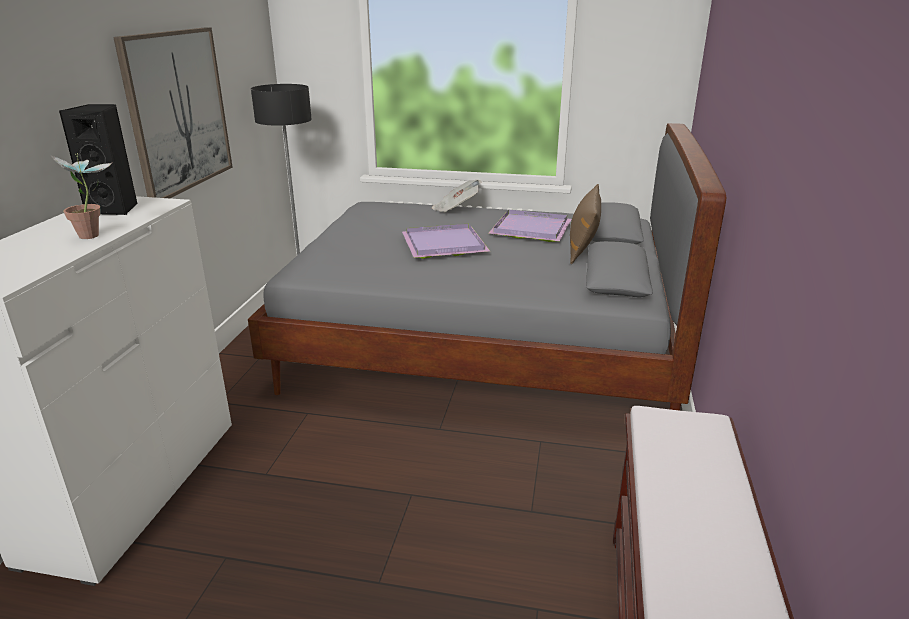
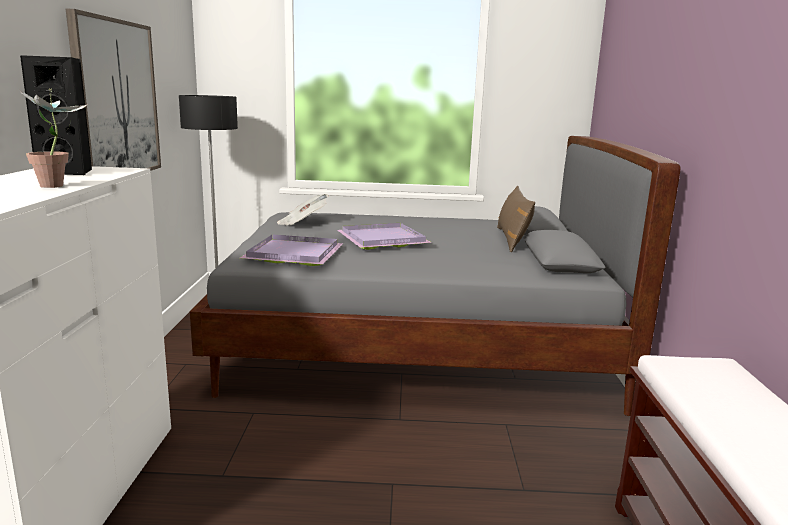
camera: 10 degrees left, 10 degrees down
(456, 209) = (377, 216): newspaper -> newspaper (302, 223)
(529, 228) = (456, 228): purple tray -> purple tray (293, 253)

